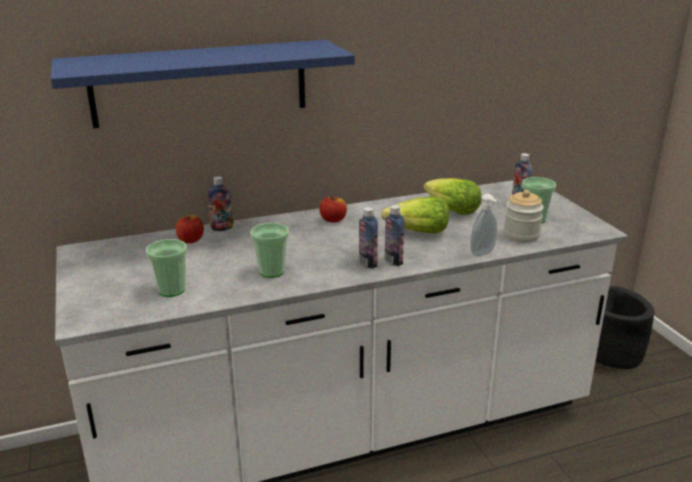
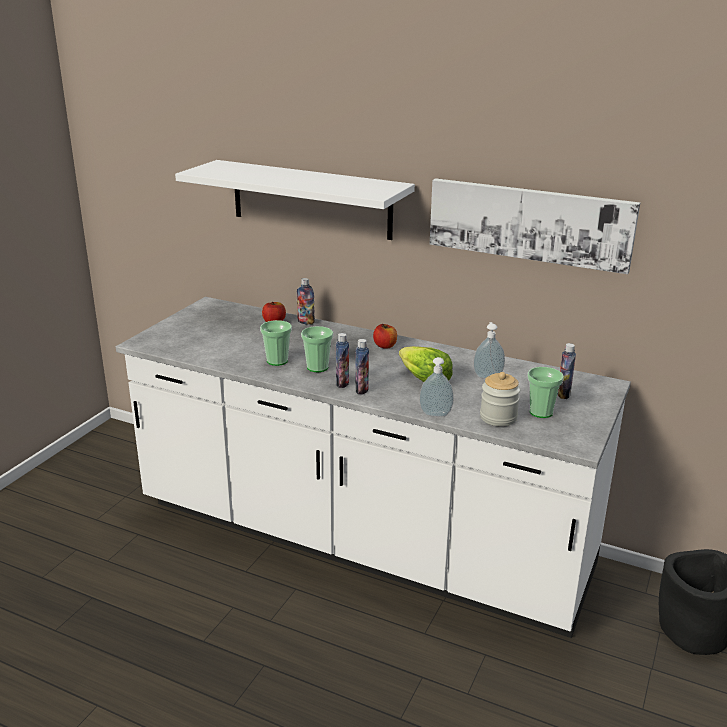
camera: 45 degrees right, 0 degrees up
(171, 290) = (207, 346): cup -> cup (317, 367)
(200, 83) = (311, 199): blue shelf -> white shelf
(441, 57) = (529, 223): none -> picture
(451, 210) = (487, 376): lettuce -> soap dispenser

